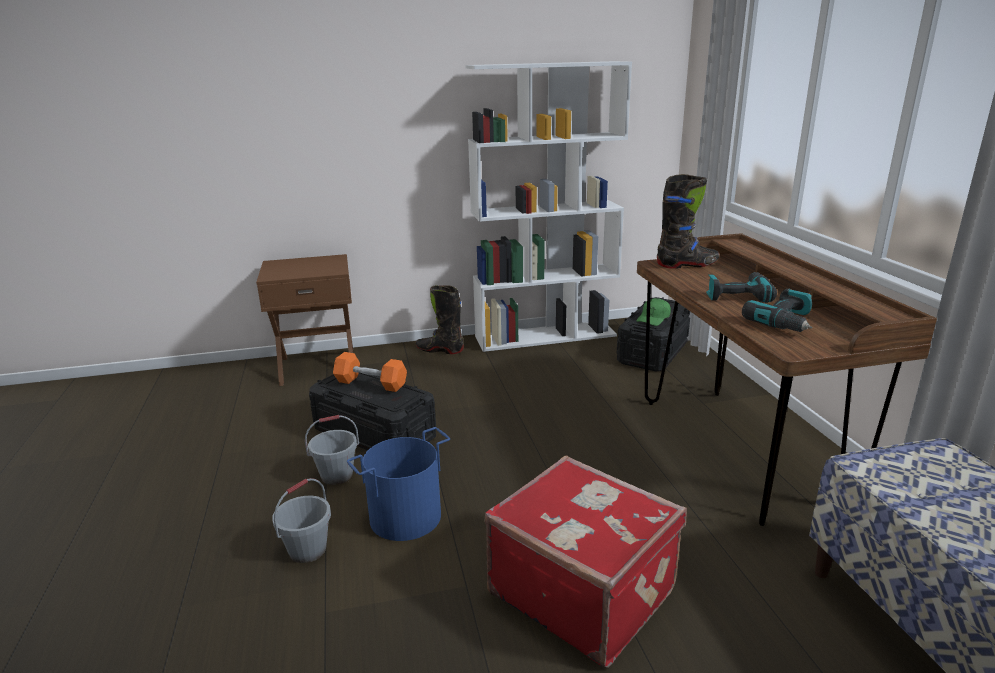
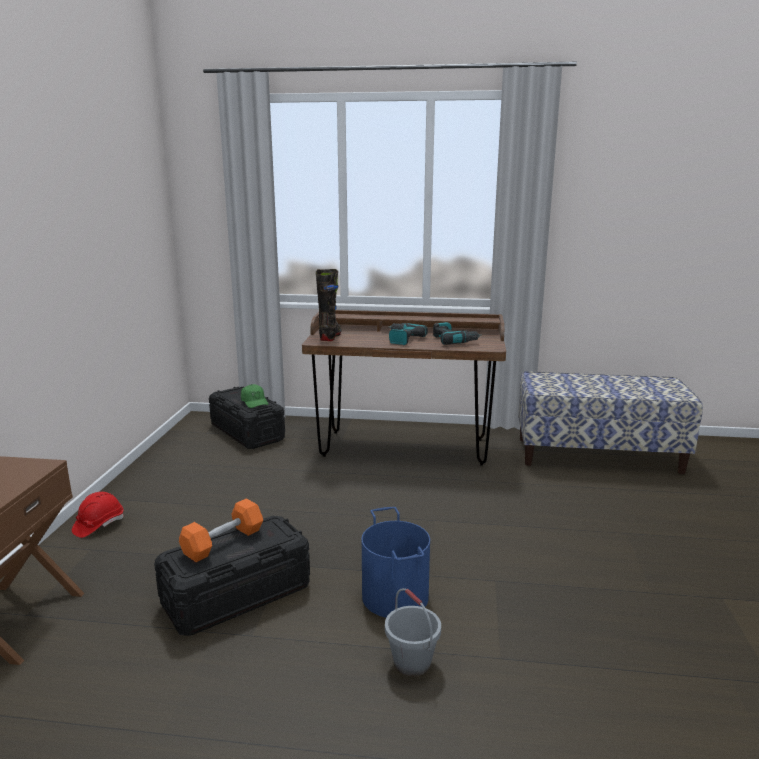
camera: 70 degrees left, 5 degrees down
(336, 476) = (298, 631): grey bucket -> none
(440, 350) = (98, 525): black boot -> red hard hat
(546, 336) = (155, 465): white bookcase -> none
(583, 590) = (516, 535): red suitcase -> none

